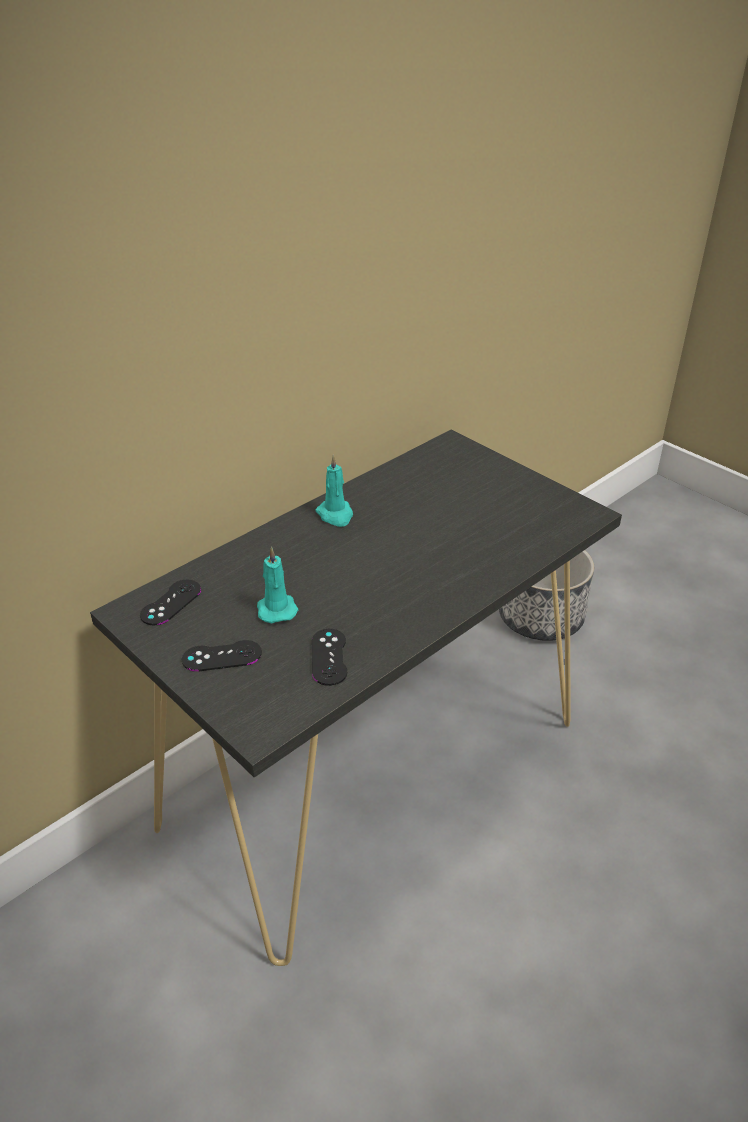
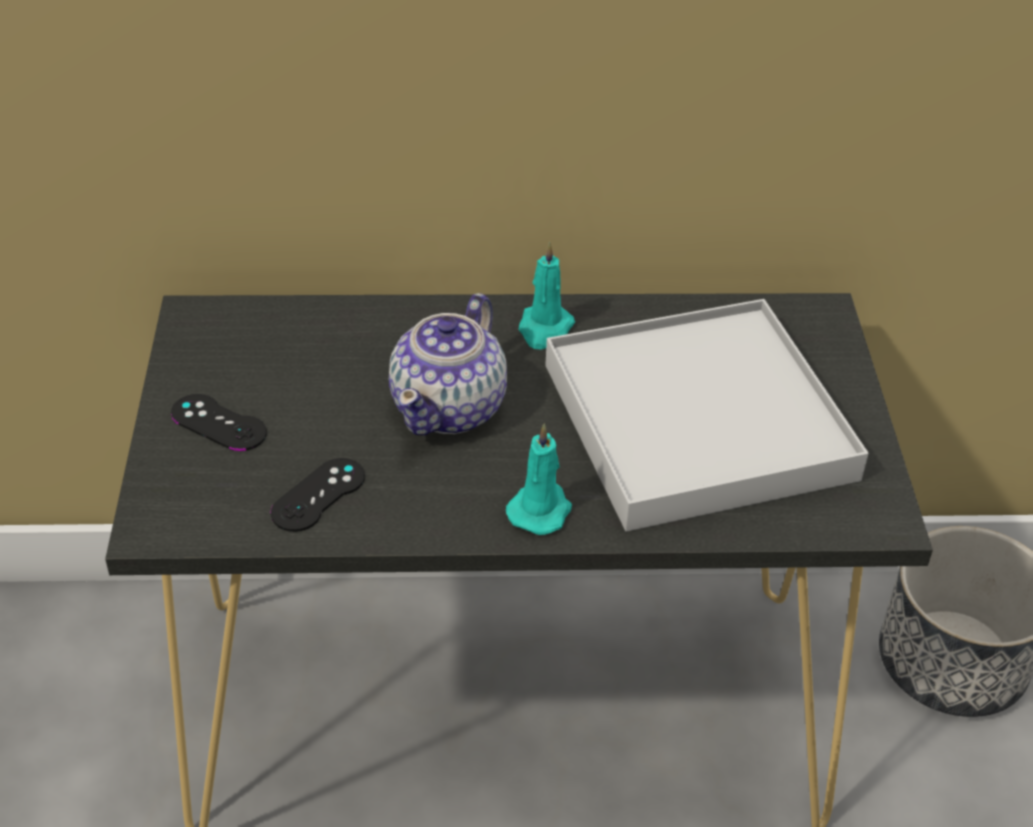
camera: 40 degrees right, 5 degrees up
(171, 602) = (245, 331): black game controller -> none
(276, 608) = (336, 404): turquoise candle -> turquoise candle (541, 509)
(339, 576) = (450, 407): none -> teapot
(462, 517) = (696, 422): none -> white tray

